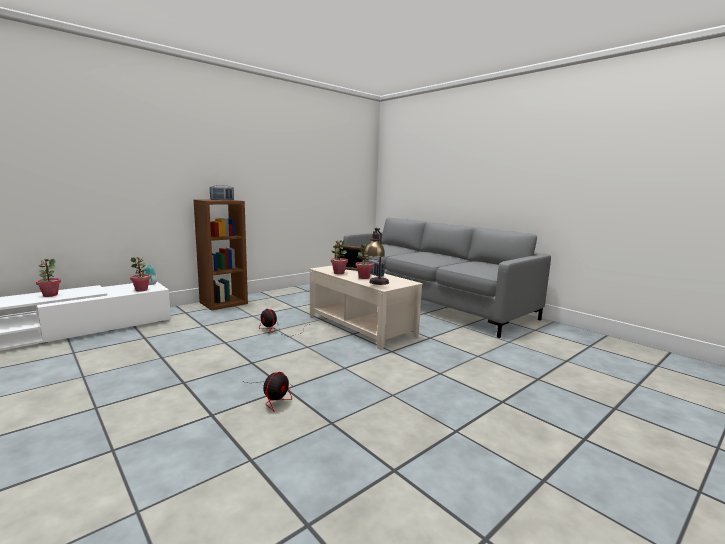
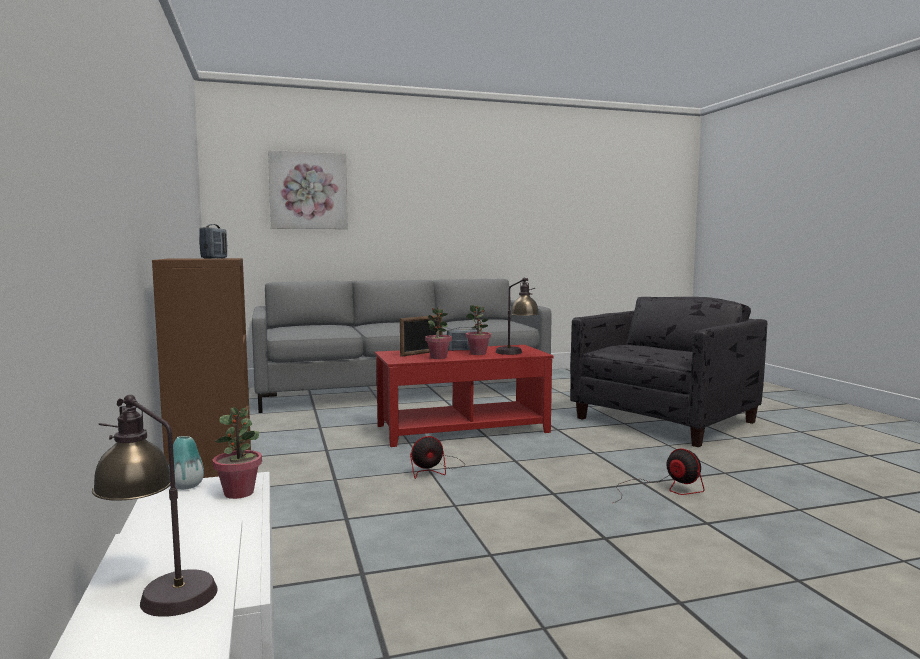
camera: 65 degrees left, 5 degrees down
(50, 295) = (158, 590): potted plant -> table lamp
(361, 326) = (462, 429): beige coffee table -> red coffee table
(422, 161) = (308, 191): none -> picture
(475, 390) = (664, 420): none -> grey armchair

